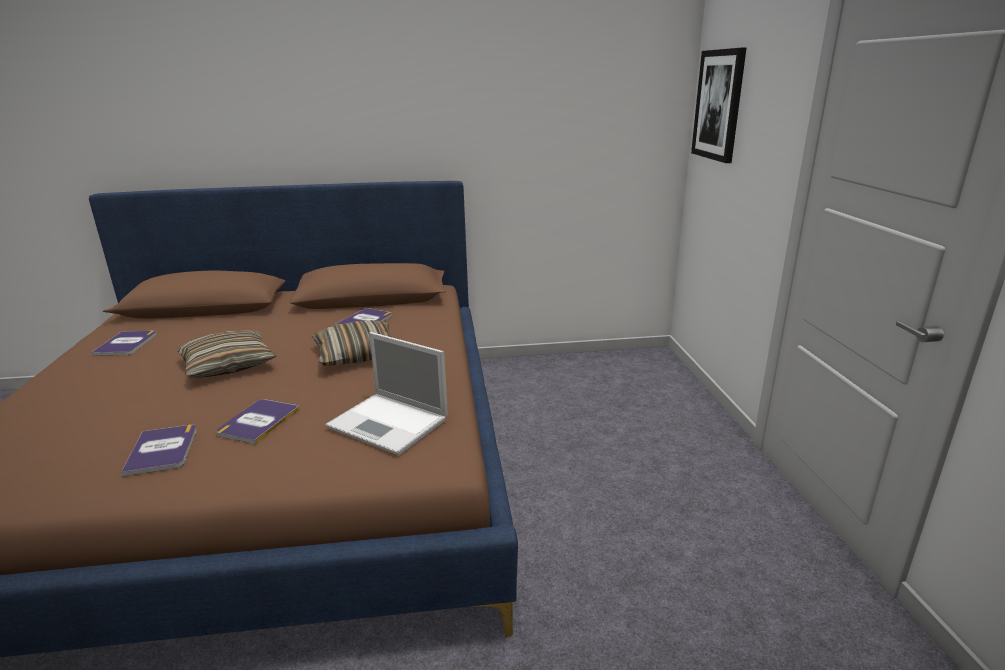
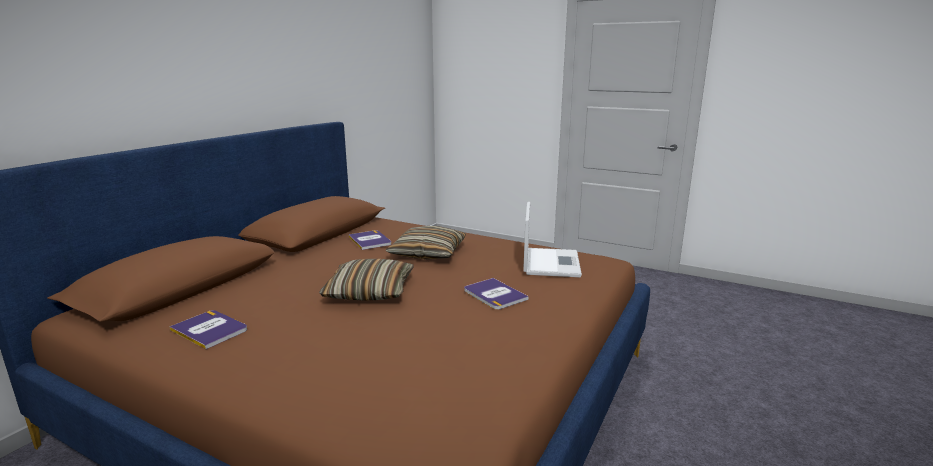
camera: 55 degrees left, 5 degrees down
(162, 450) = (498, 329): book -> none
(390, 423) = (550, 262): laptop -> laptop turned 60 degrees counterclockwise
(719, 105) = (468, 60): picture -> none

